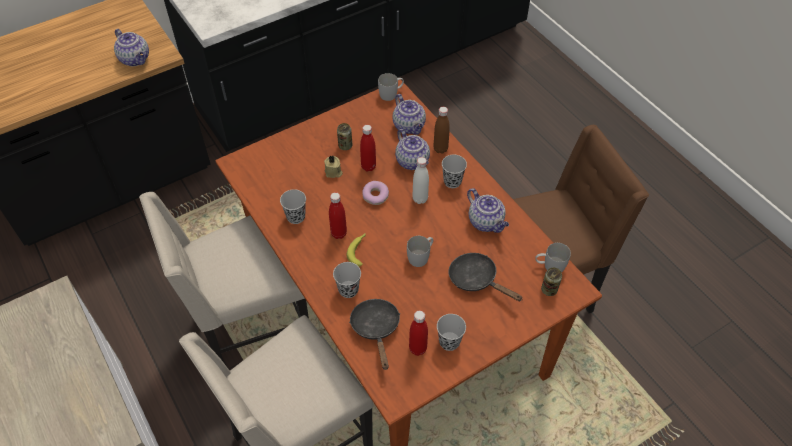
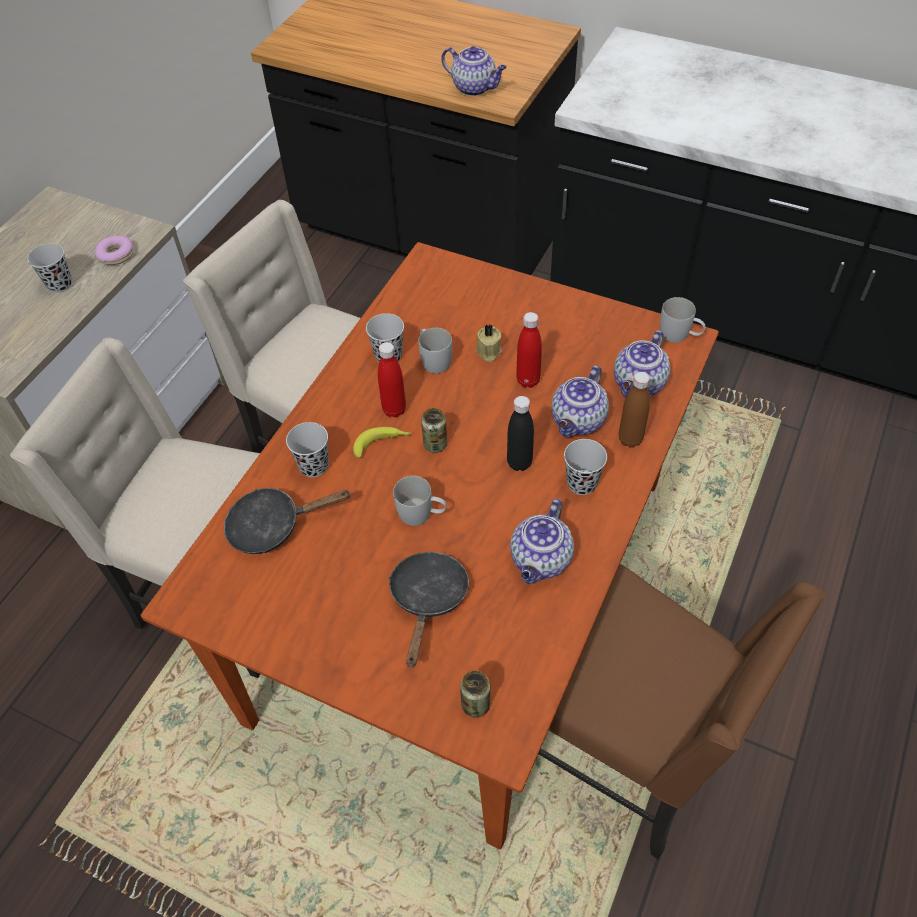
camera: 60 degrees right, 0 degrees up
(136, 59) = (475, 88): teapot -> teapot turned 75 degrees counterclockwise
(345, 146) = (542, 339): can -> can (435, 444)
(375, 196) = (485, 413): donut -> donut (116, 255)
(376, 329) = (272, 526): black frying pan -> black frying pan turned 150 degrees counterclockwise
(417, 349) = (269, 587): red bottle -> none
(420, 199) = (519, 463): white bottle -> black bottle
(449, 342) = (301, 619): black cup -> black cup (60, 284)
(549, 266) = (522, 684): white mug -> white mug (433, 359)

